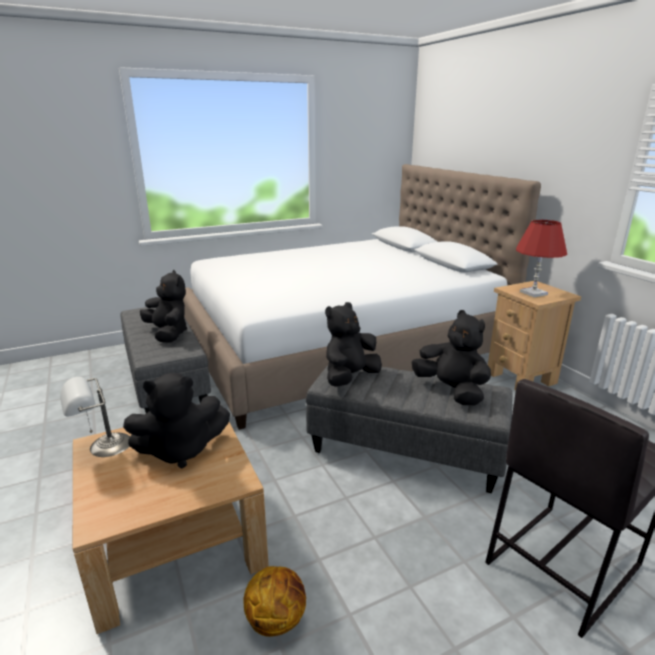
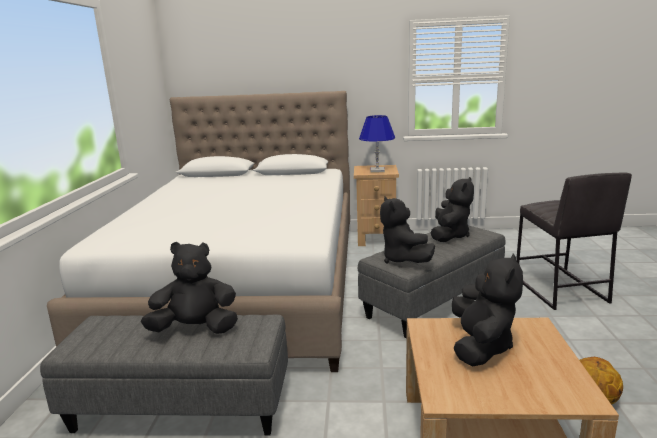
camera: 60 degrees left, 5 degrees down
(102, 448) = (454, 391): white table lamp -> none
(451, 391) = (450, 235): black plush toy -> black plush toy turned 120 degrees clockwise
(533, 293) = (377, 170): red table lamp -> blue table lamp

